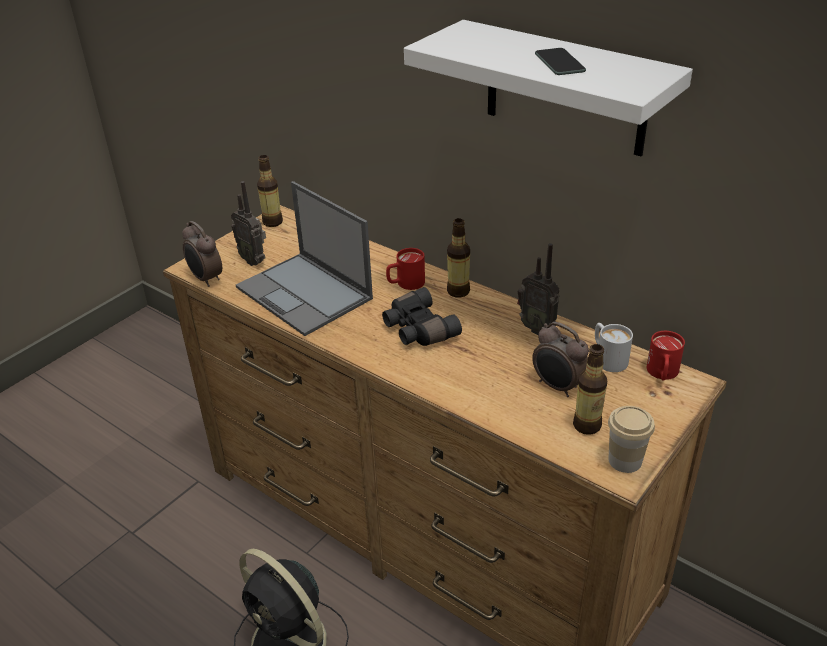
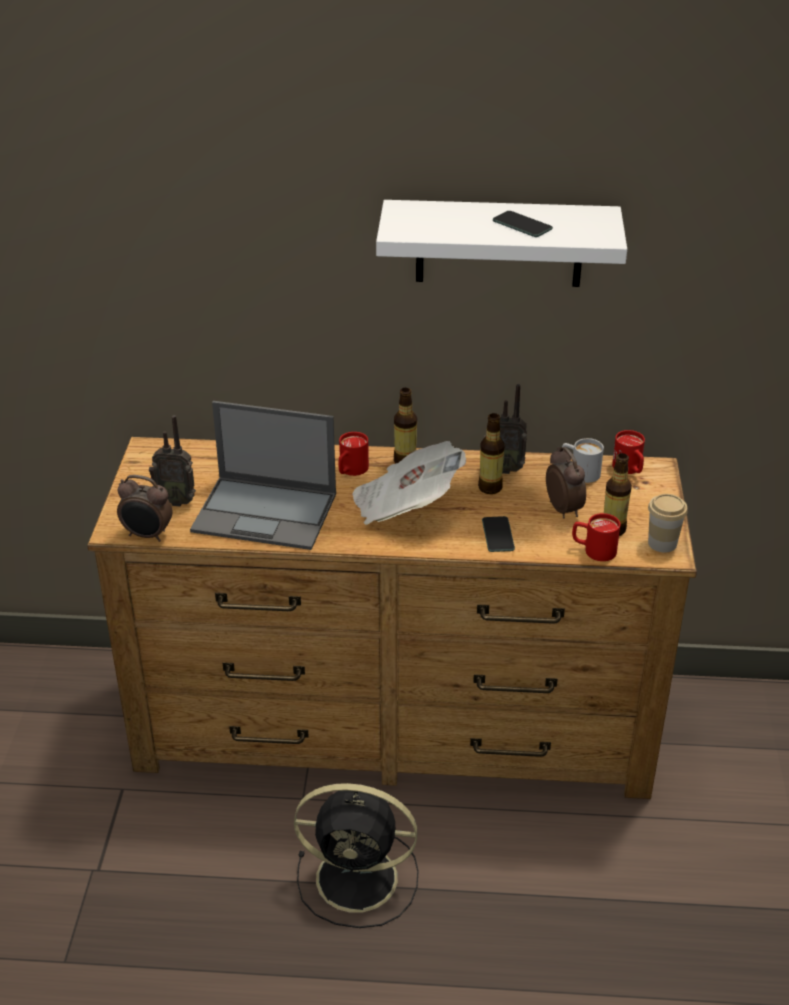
camera: 35 degrees left, 0 degrees up
(272, 222) = (148, 457): bottle -> bottle (490, 488)
(417, 329) = (405, 506): black binoculars -> newspaper
(470, 386) = (498, 535): none -> phone
(546, 437) = (593, 550): none -> red mug
(557, 387) = (564, 509): alarm clock -> alarm clock turned 120 degrees counterclockwise

